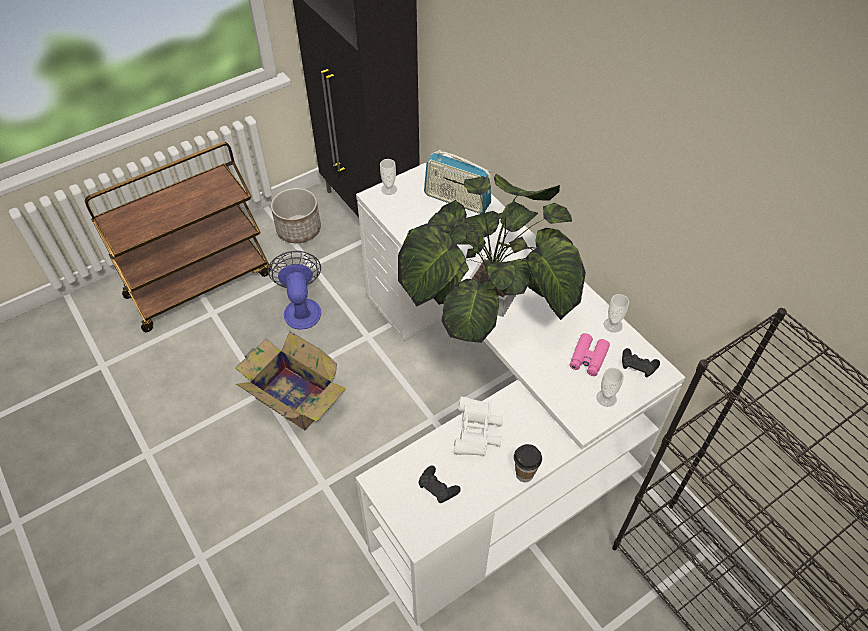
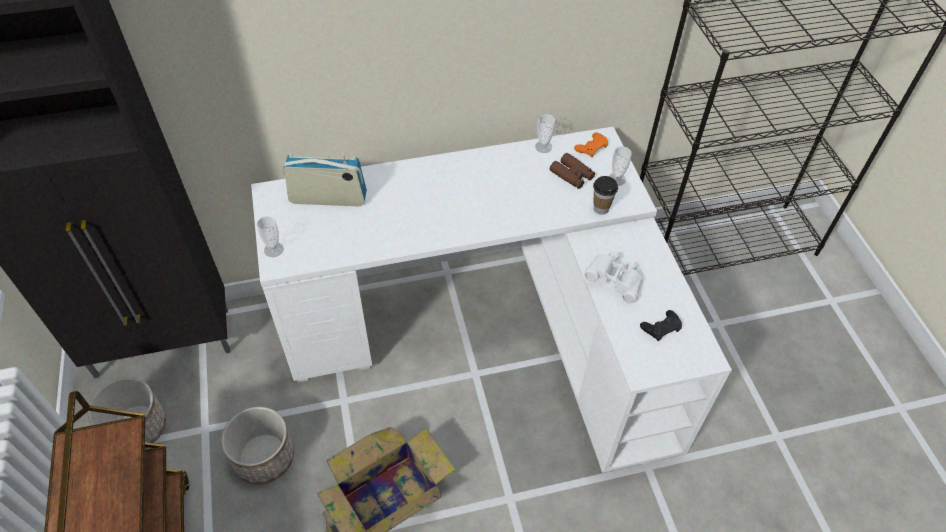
camera: 70 degrees left, 0 degrees up
(301, 308) = (264, 458): fan -> planter
(457, 200) = (328, 198): radio -> radio turned 135 degrees counterclockwise
(492, 294) = (469, 213): potted plant -> none
(524, 474) = (665, 263): cup -> cup (601, 208)
(588, 358) = (572, 175): pink binoculars -> brown binoculars
(638, 365) = (591, 148): black game controller -> orange game controller

